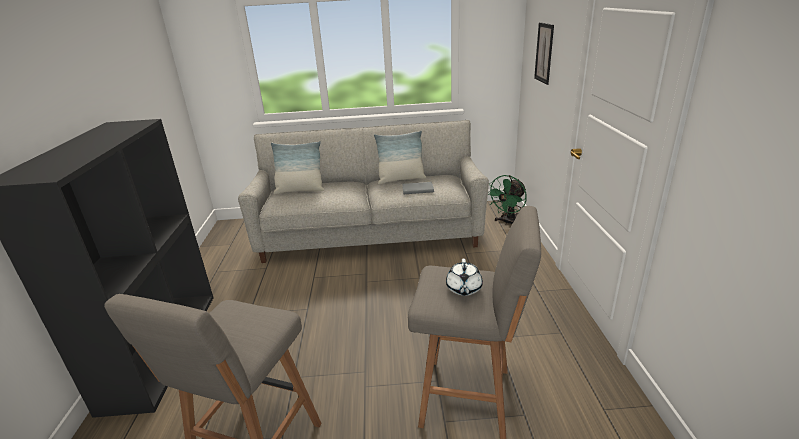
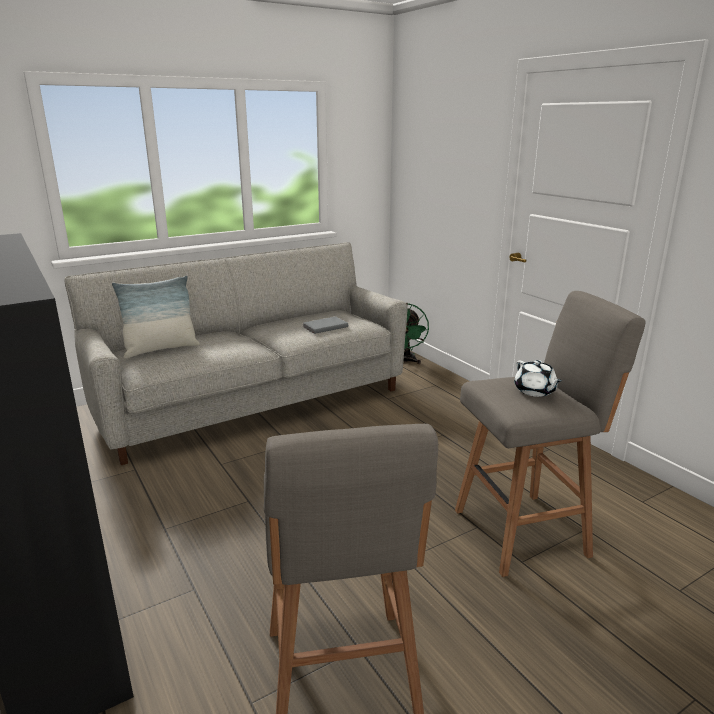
camera: 30 degrees left, 5 degrees down
(401, 179) = (287, 321): pillow -> none
(544, 53) = (437, 159): picture -> none

